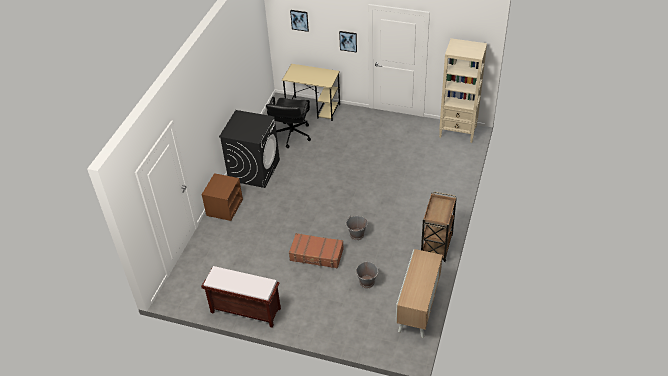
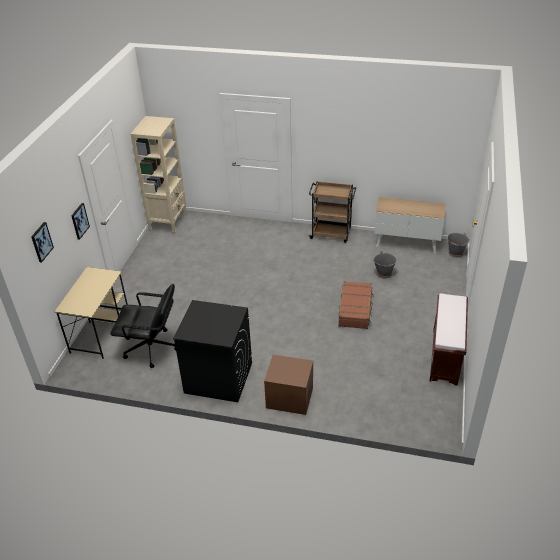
camera: 95 degrees left, 5 degrees down
(357, 235) = (322, 283): grey bucket -> grey bucket (456, 253)

